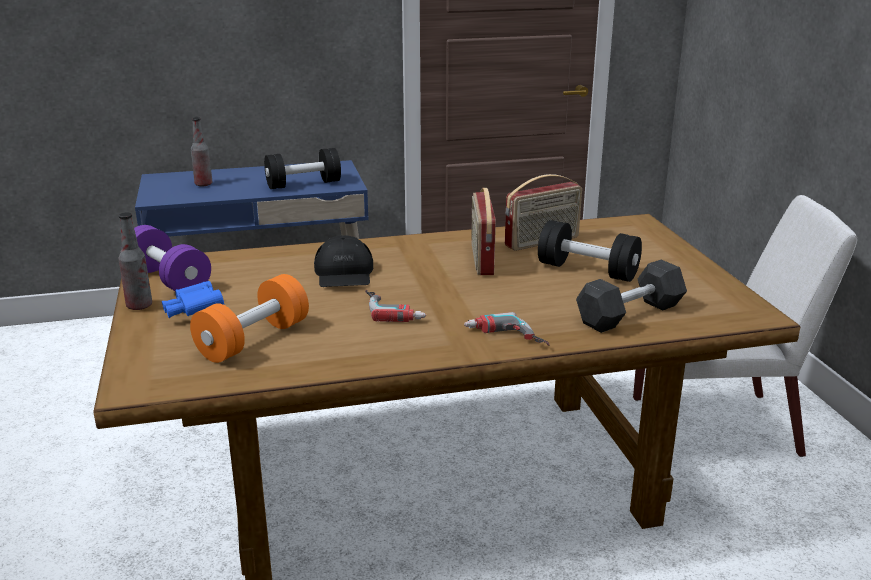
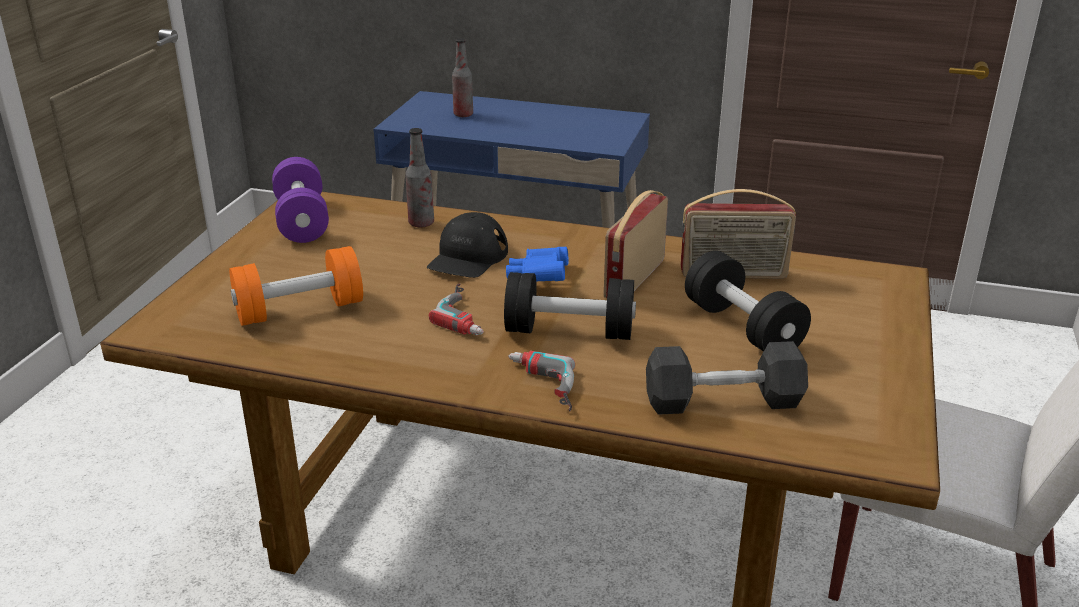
camera: 30 degrees right, 5 degrees up
(139, 306) = (247, 243): bottle -> bottle (421, 223)
(194, 313) = (283, 264): blue binoculars -> blue binoculars (539, 279)
(303, 184) = (562, 135): black dumbbell -> black dumbbell (569, 331)

